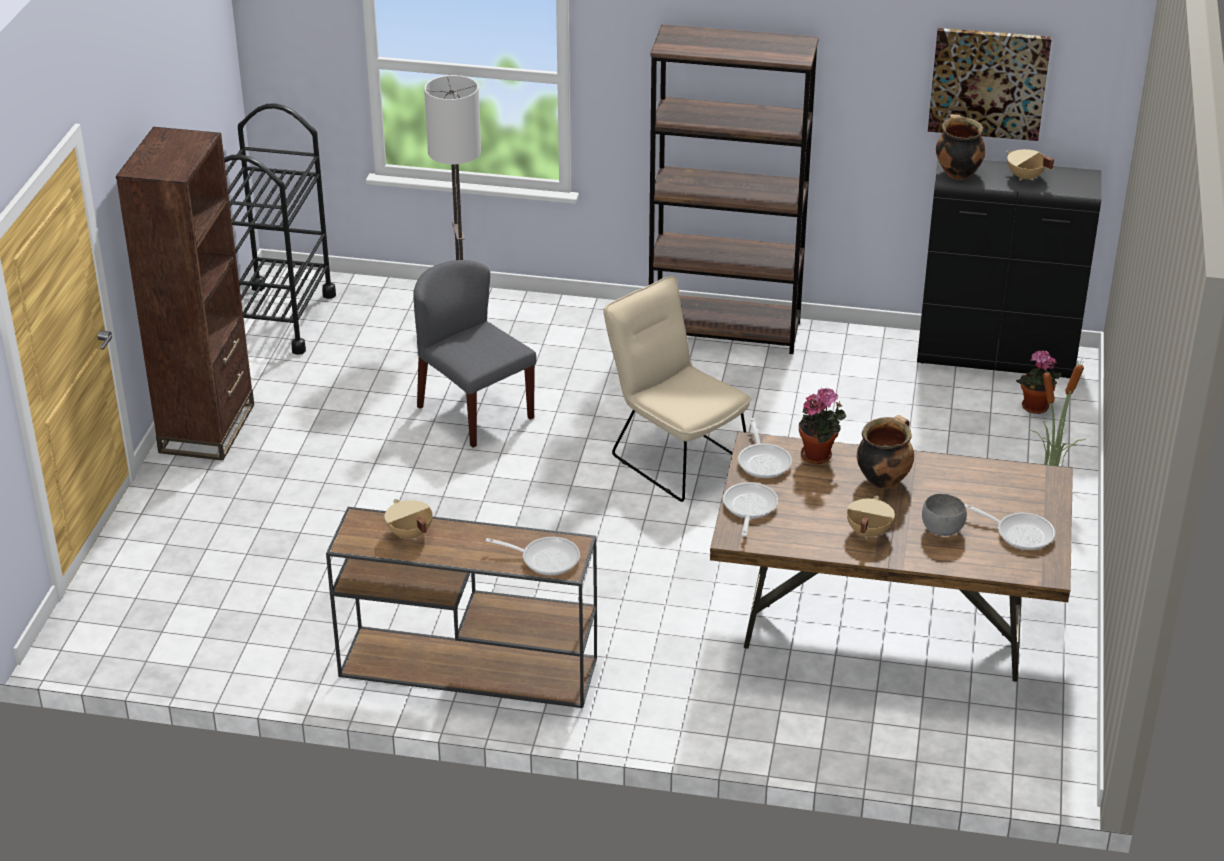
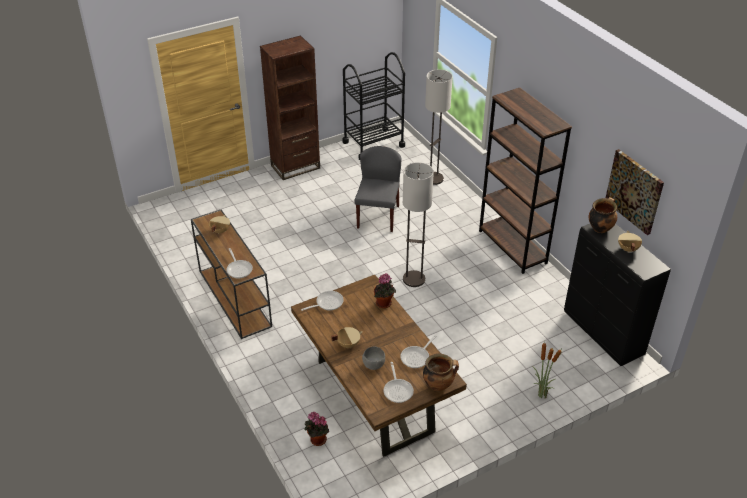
camera: 50 degrees right, 5 degrees up
(674, 456) = (414, 279): beige chair -> floor lamp
(763, 461) = (363, 291): frying pan -> frying pan (417, 357)
(883, 479) = (389, 330): cooking pot -> cooking pot (438, 385)
(1034, 408) = (582, 365): potted plant -> potted plant (317, 440)

